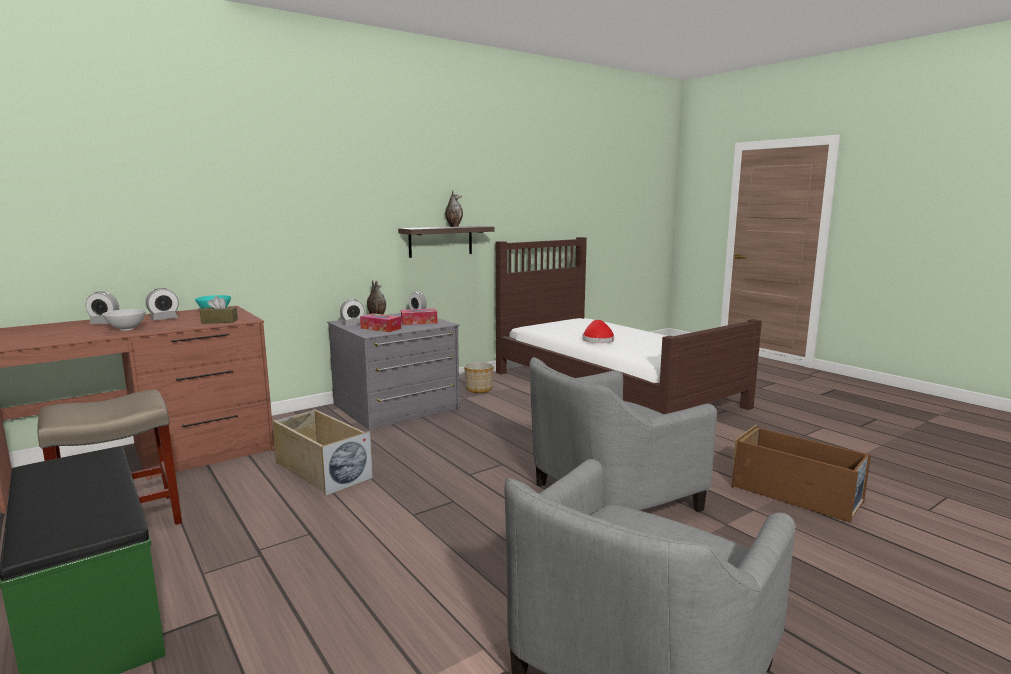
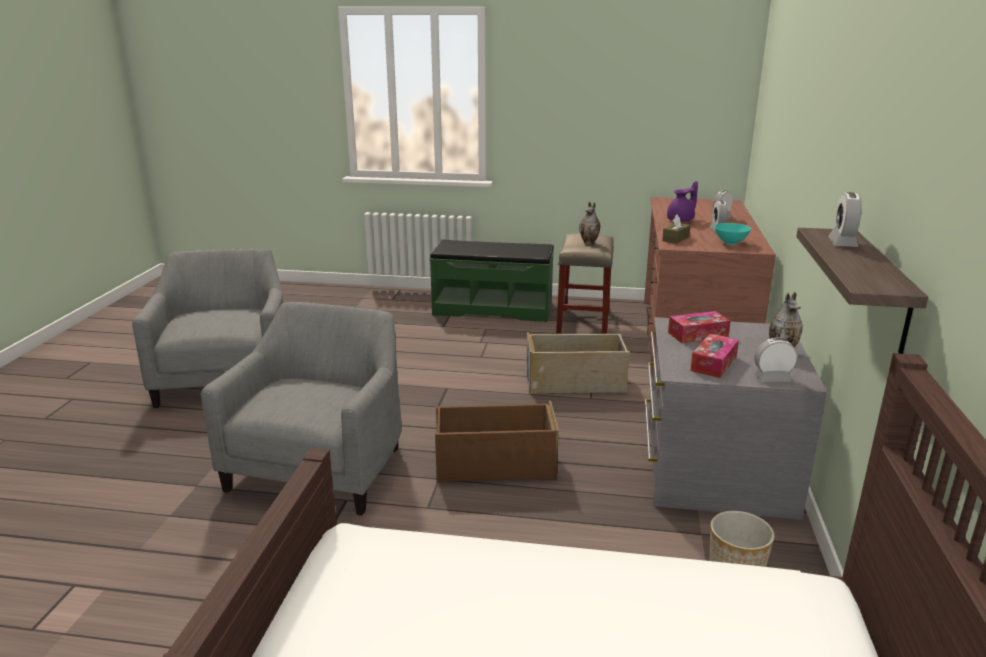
camera: 135 degrees right, 10 degrees up
(127, 329) = (681, 220): white bowl -> purple teapot
(353, 324) = (745, 329): alarm clock -> alarm clock (842, 243)
(454, 226) = (875, 264): vase -> vase (589, 243)
(597, 340) = (568, 583): red hat -> none
(797, 495) = (116, 563): brown storage box -> brown storage box (494, 465)

